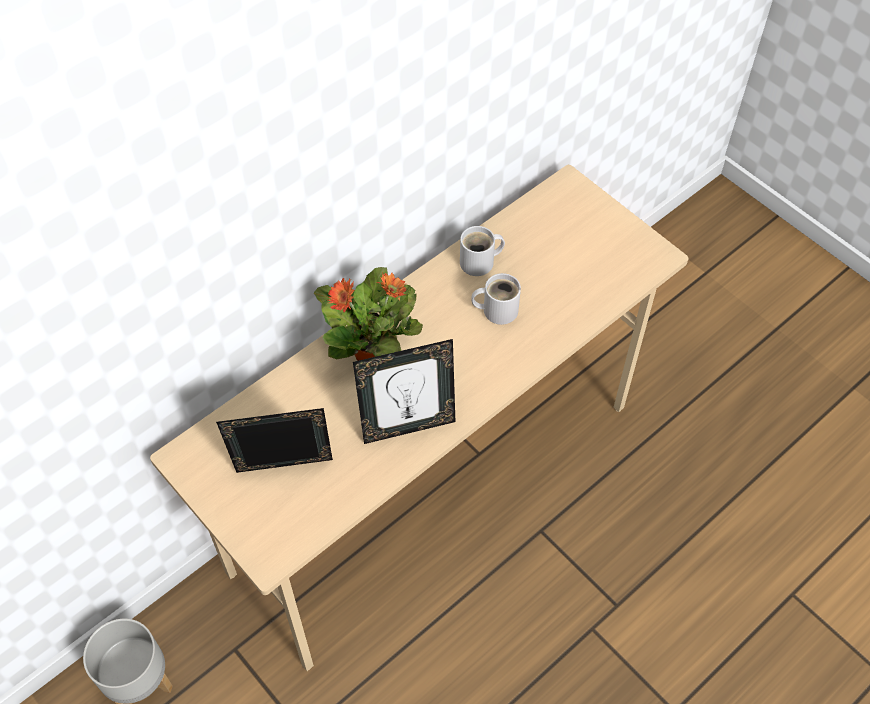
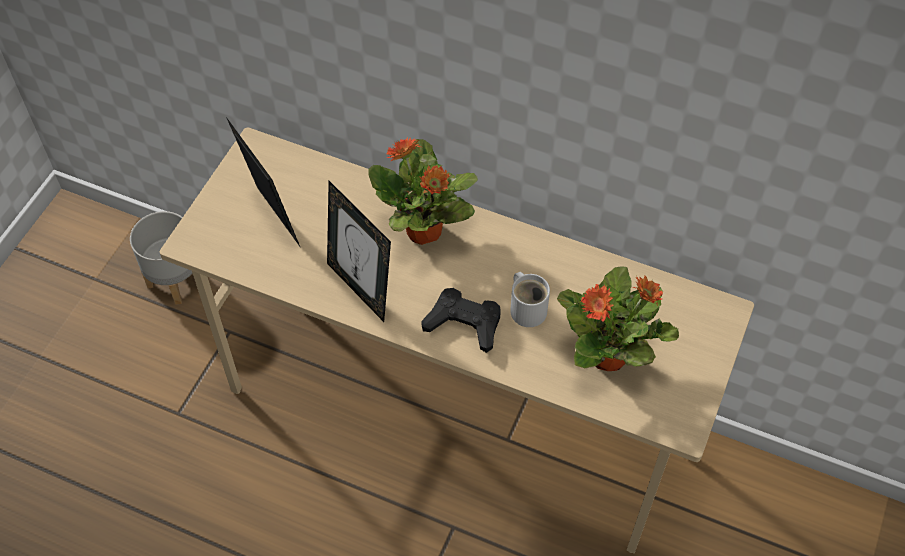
camera: 65 degrees right, 0 degrees up
(480, 262) = (575, 274): white mug -> none
(488, 361) = (464, 323): none -> black game controller
(571, 274) = (609, 355): none -> potted plant

